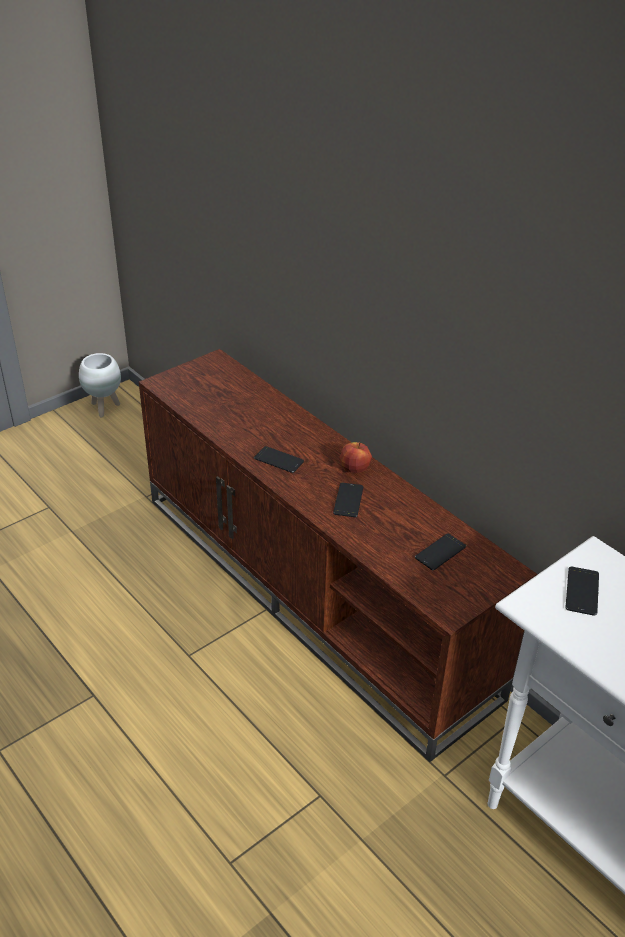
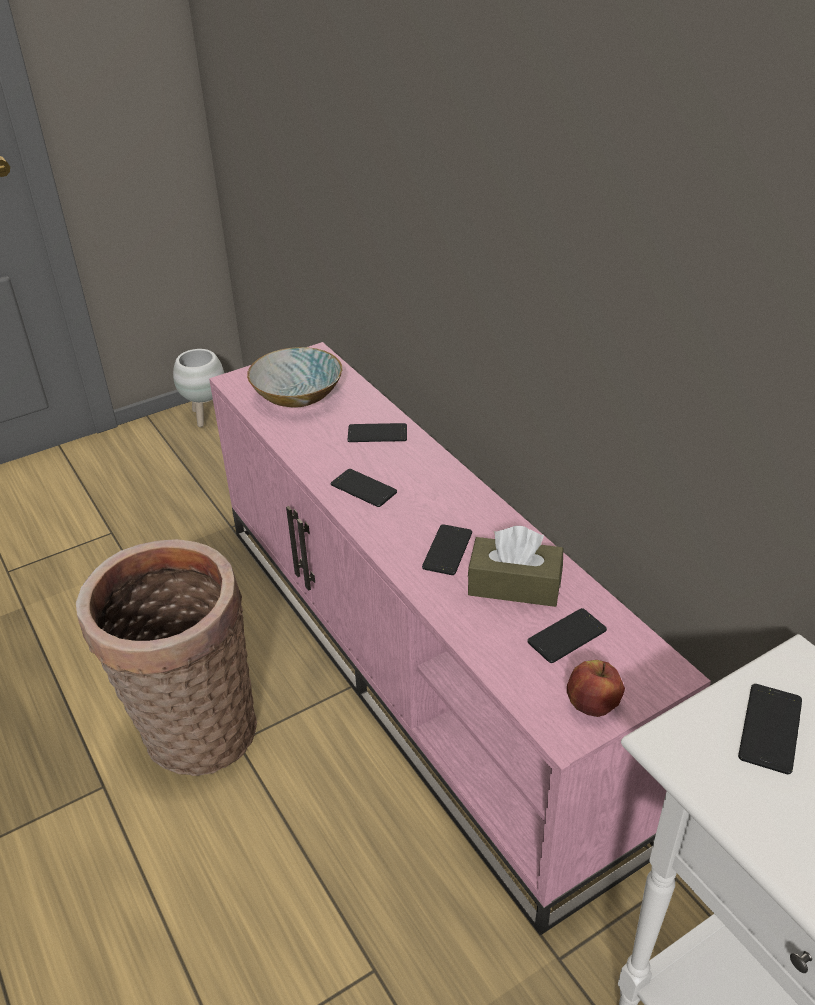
camera: 10 degrees right, 0 degrees up
(152, 651) = (193, 731): none -> basket
(212, 393) = (298, 396): none -> bowl
(279, 419) = (377, 434): none -> phone
(314, 591) = (419, 667): brown tv stand -> pink tv stand
(354, 468) = (465, 506): apple -> apple (592, 704)
(399, 521) = (514, 585): none -> brown tissue box

